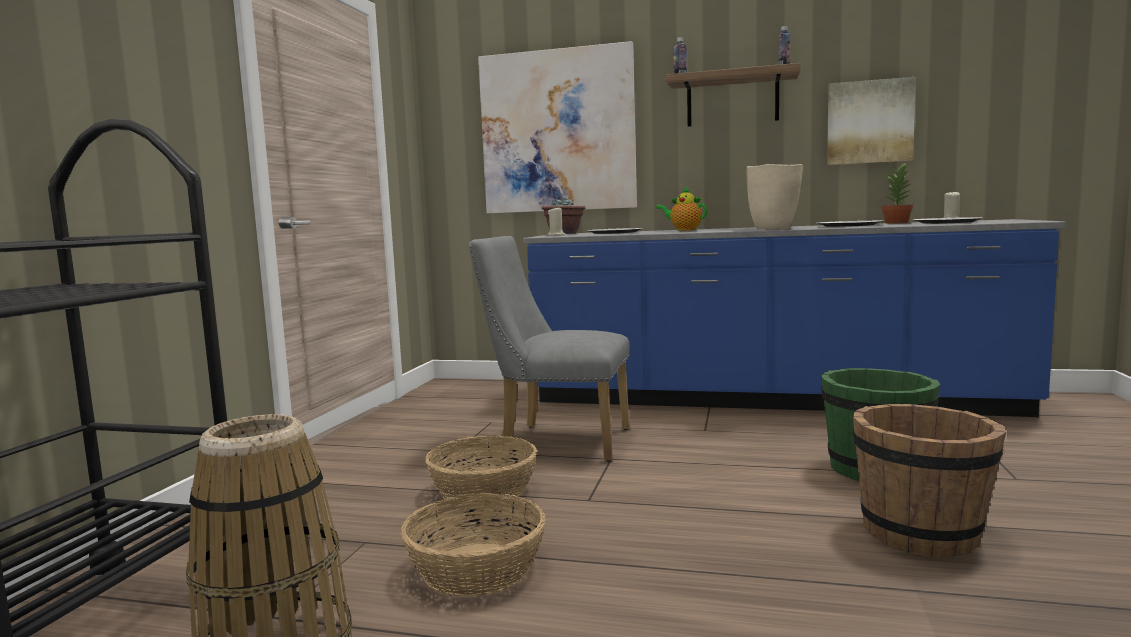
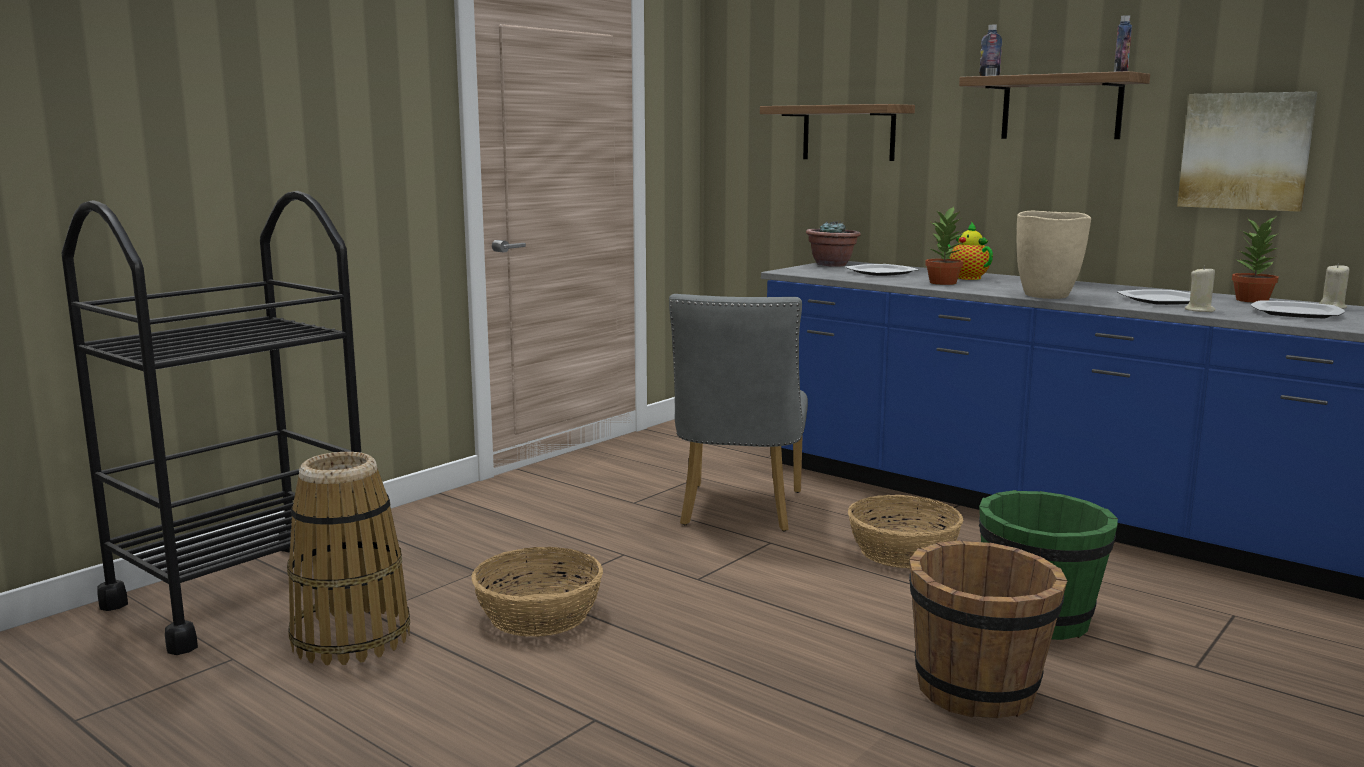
camera: 25 degrees right, 5 degrees up
(484, 490) = (616, 548): basket -> basket (903, 552)
(556, 235) = (807, 270): beige candle -> beige candle (1200, 310)
(556, 441) = (739, 512): grey chair -> grey chair turned 120 degrees counterclockwise
(557, 131) = (848, 133): picture -> shelf
(680, 231) = (944, 283): none -> potted plant

